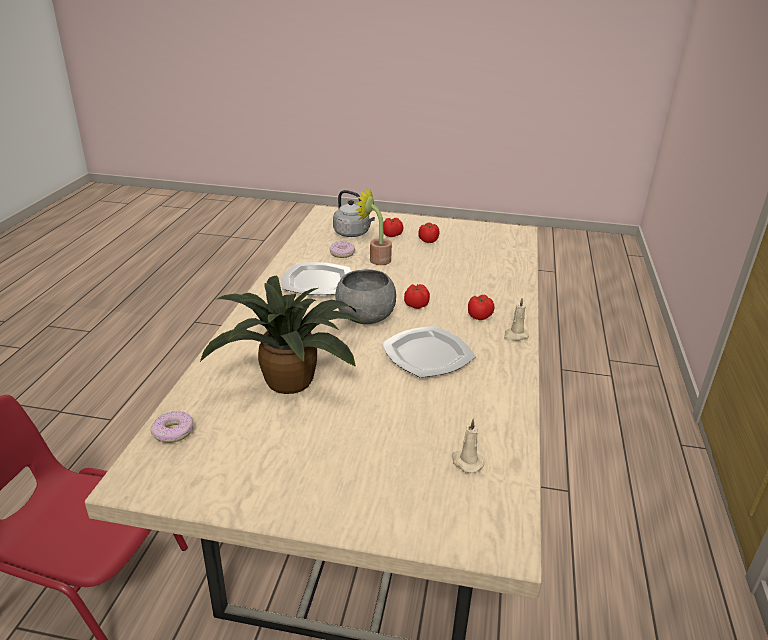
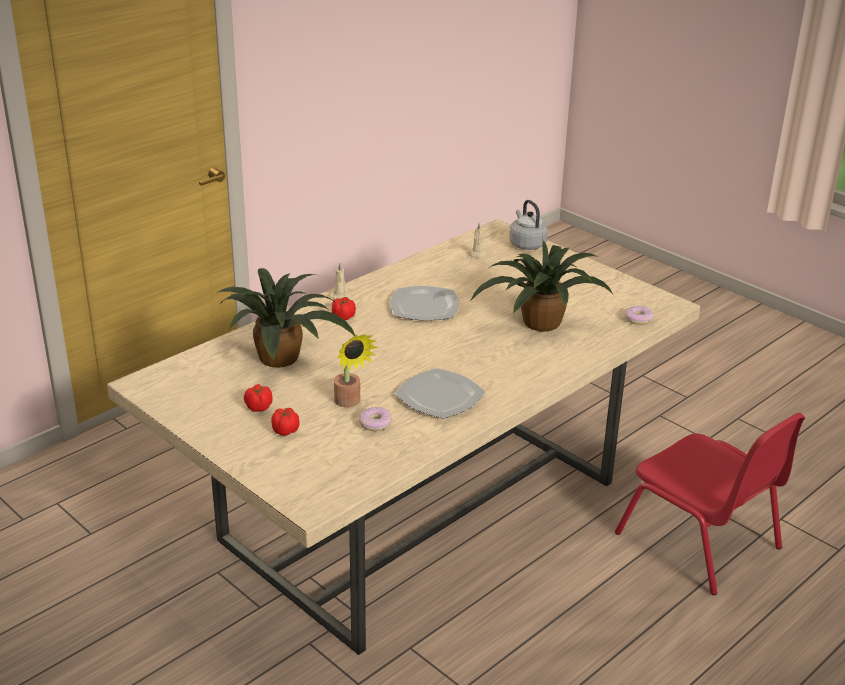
camera: 145 degrees left, 0 degrees up
(353, 233) = (327, 450): grey kettle -> grey kettle (526, 244)
(366, 317) = (435, 348): grey bowl -> none
(415, 305) = (380, 343): tomato -> none
(467, 271) = (283, 357): none -> potted plant

